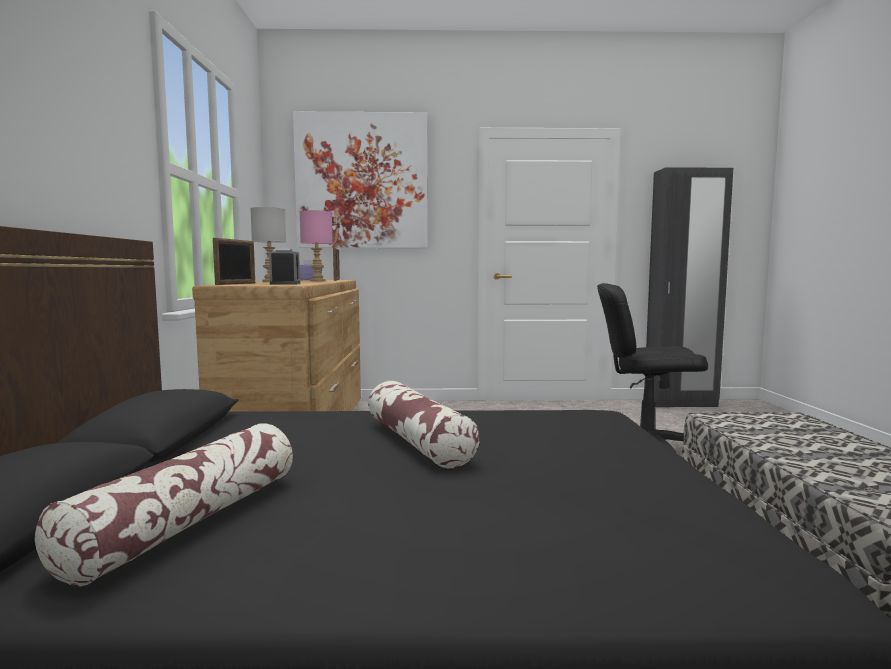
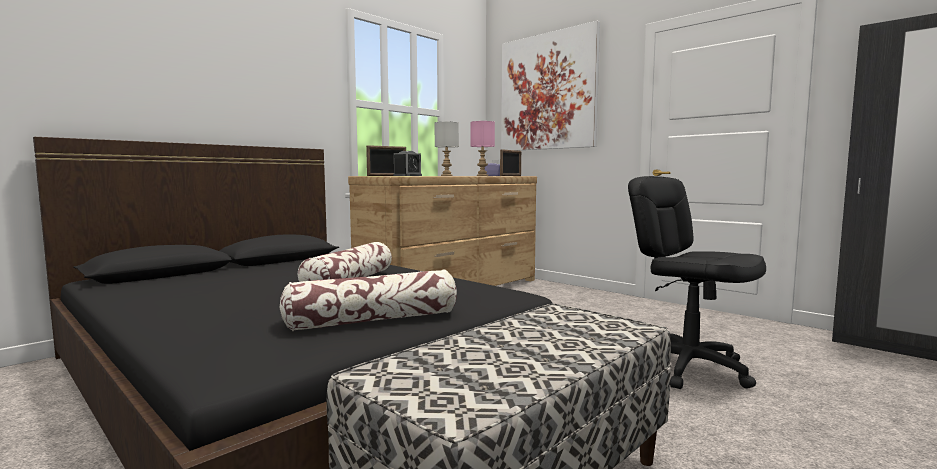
camera: 45 degrees right, 0 degrees up
(190, 521) = (184, 284): pillow -> pillow (374, 320)

